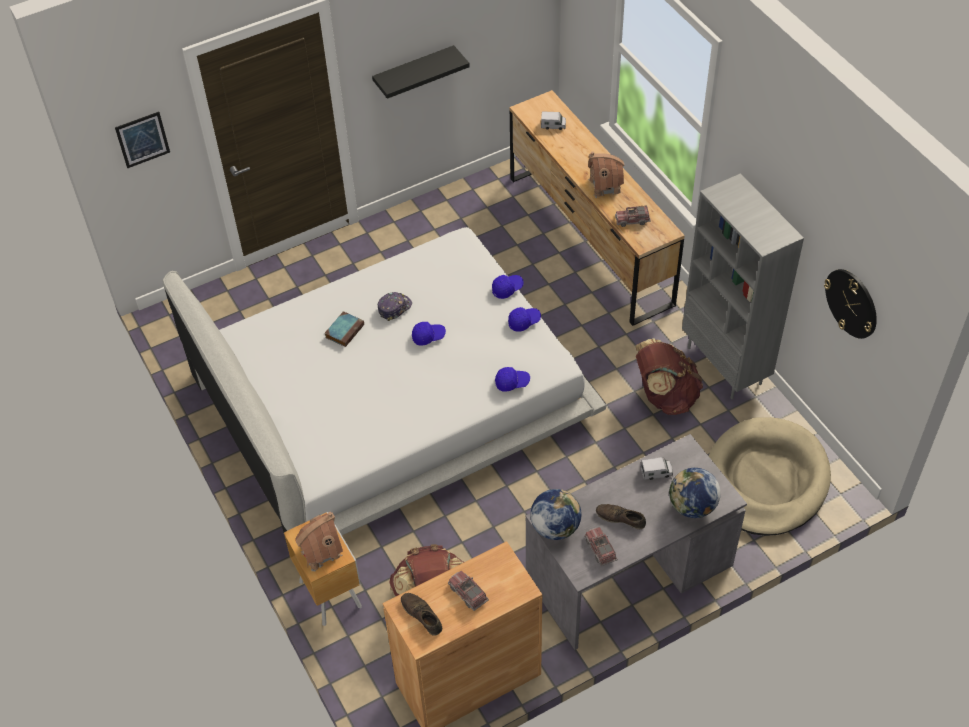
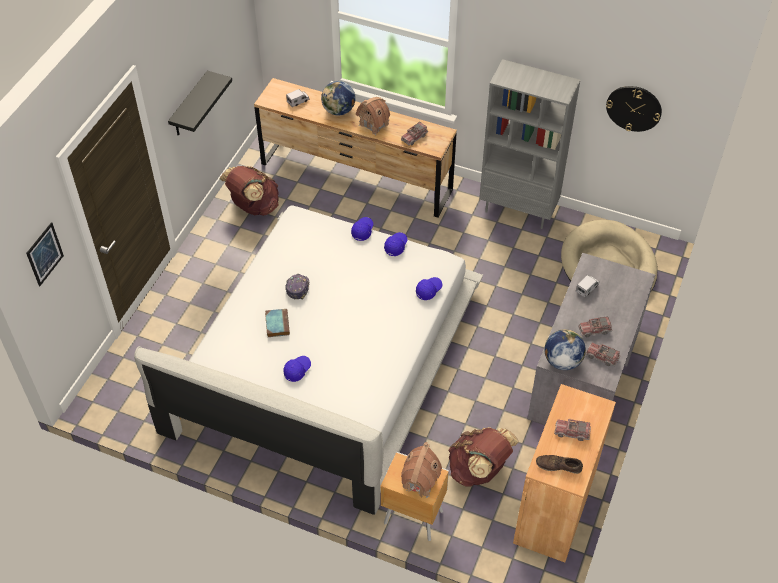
camera: 40 degrees left, 0 degrees up
(428, 336) = (341, 293): blue cap -> blue cap (297, 370)
(620, 518) = (594, 330): brown shoe -> toy truck
(665, 396) = (501, 251): brown backpack -> brown backpack (253, 207)
(692, 506) = (627, 296): globe -> globe (339, 111)

